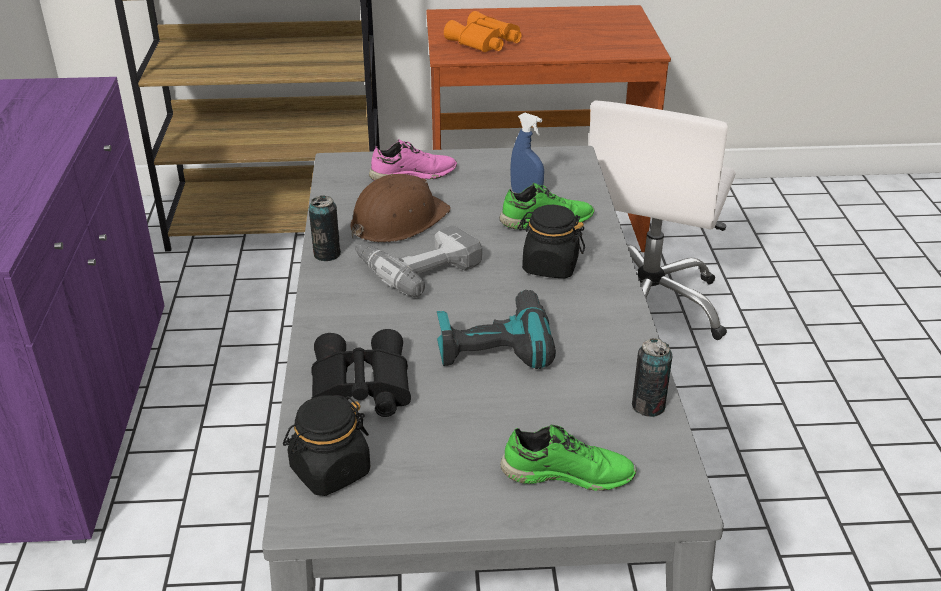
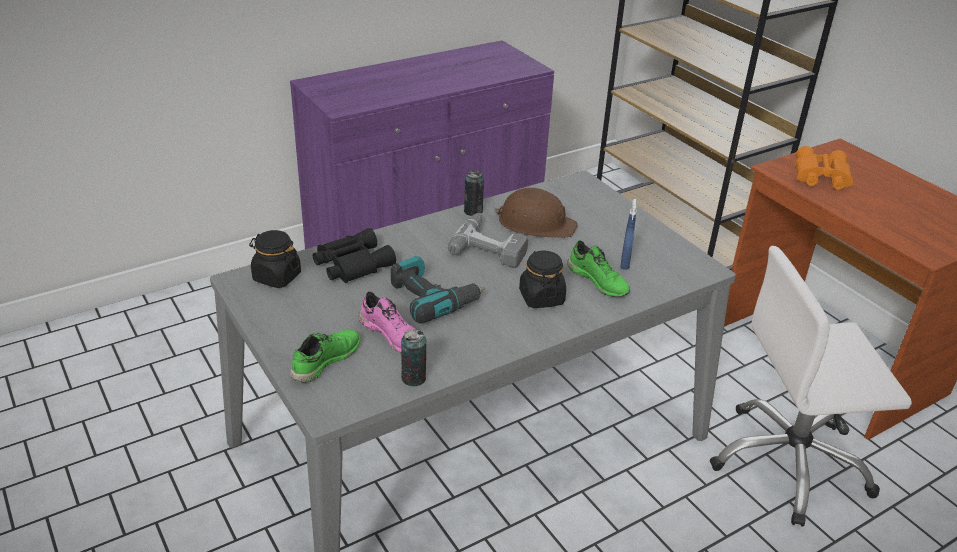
camera: 60 degrees right, 0 degrees up
(413, 175) = (598, 212): pink shoe -> pink shoe (392, 335)
(567, 473) = (325, 360): green shoe -> green shoe turned 120 degrees counterclockwise

